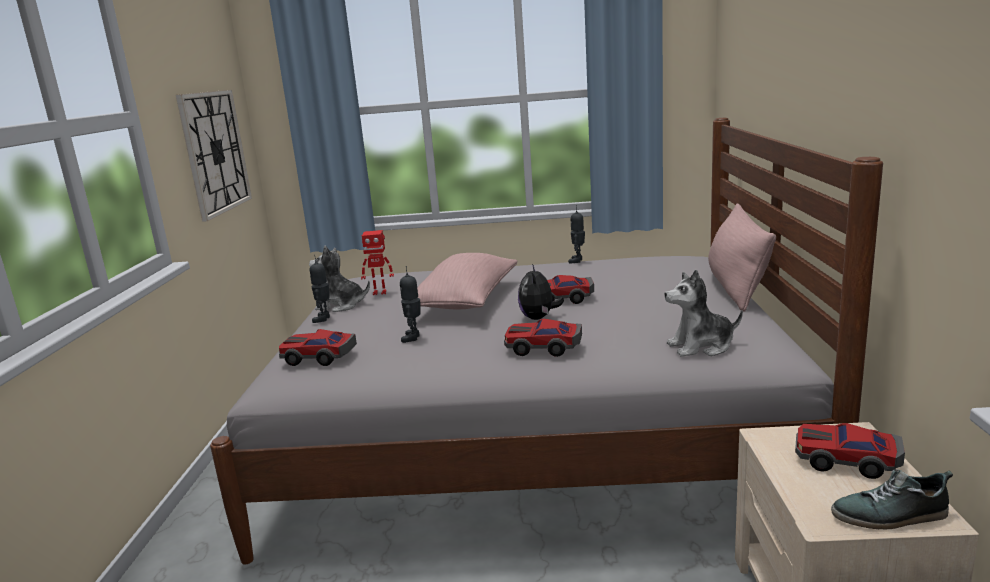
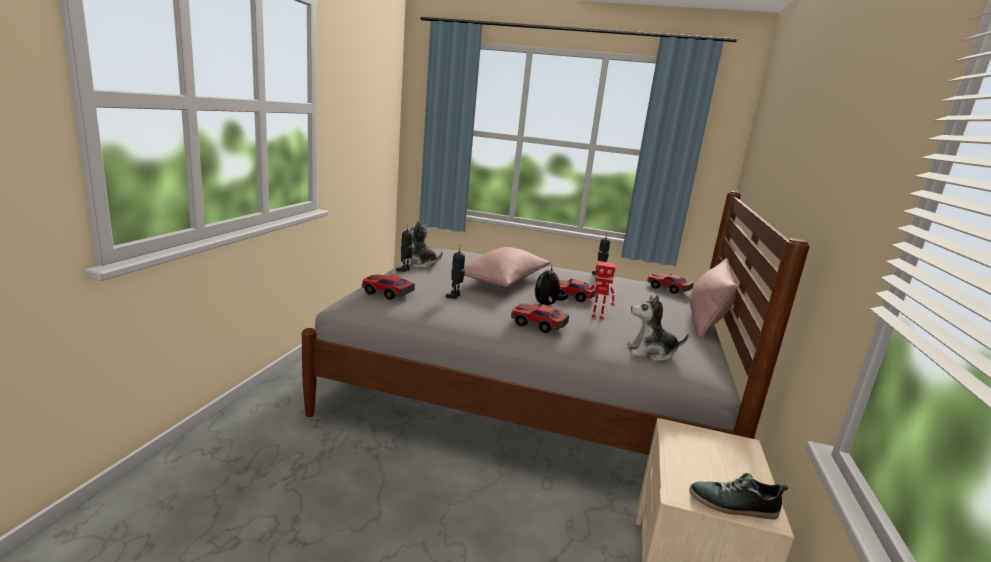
camera: 10 degrees right, 0 degrees up
(215, 152) = (367, 142): wall clock -> none
(380, 292) = (450, 262): toy robot -> toy robot (597, 316)
(846, 460) = (723, 460): toy car -> toy car (668, 288)

